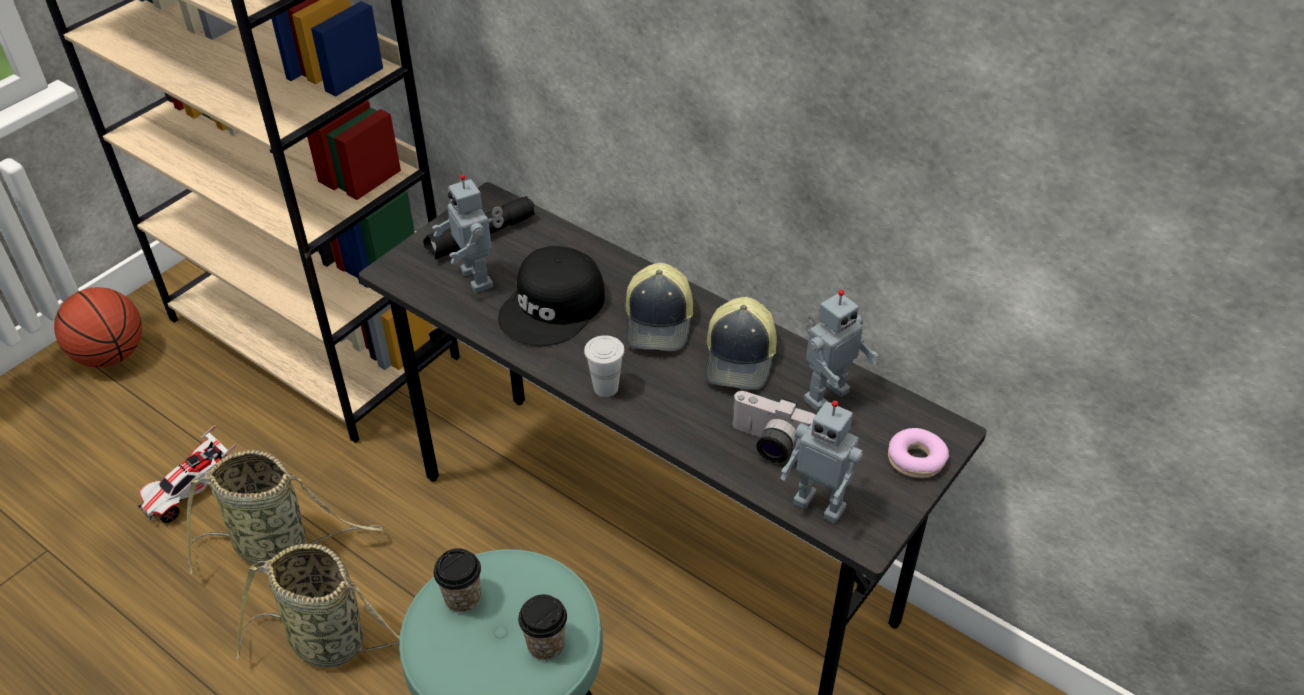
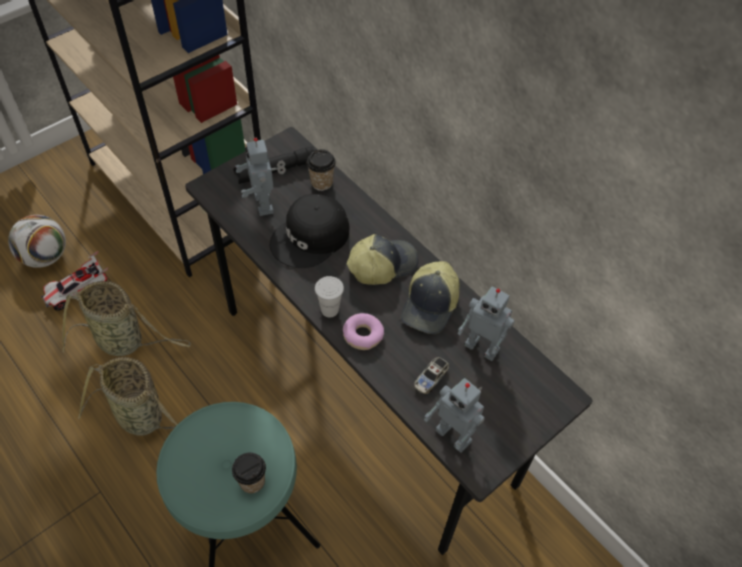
camera: 10 degrees right, 10 degrees up
(111, 355) = (48, 183): basketball -> none
(130, 455) = (45, 257): none -> football
(462, 598) = (206, 434): cup -> cup (321, 183)
(660, 323) = (381, 265): cap -> cap turned 135 degrees counterclockwise
(768, 444) = (431, 378): camera -> toy car
(824, 394) = (482, 346): toy robot -> toy robot turned 60 degrees clockwise
(916, 460) = (533, 414): donut -> donut (363, 335)

